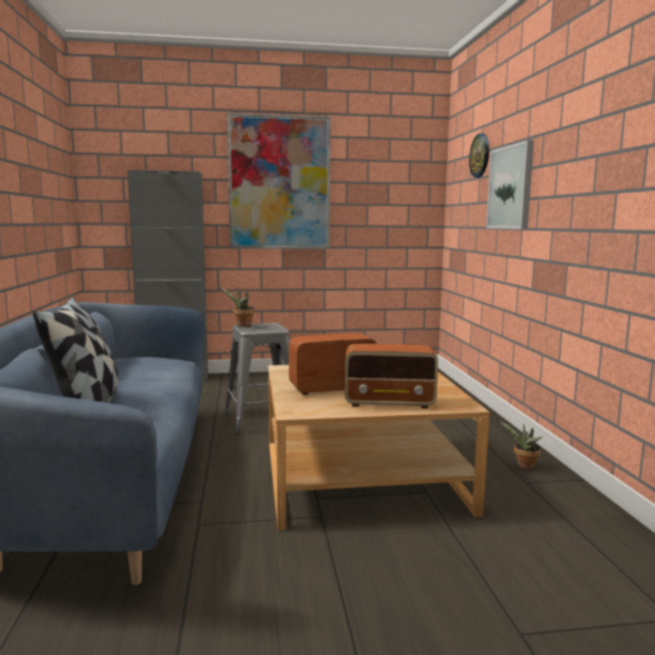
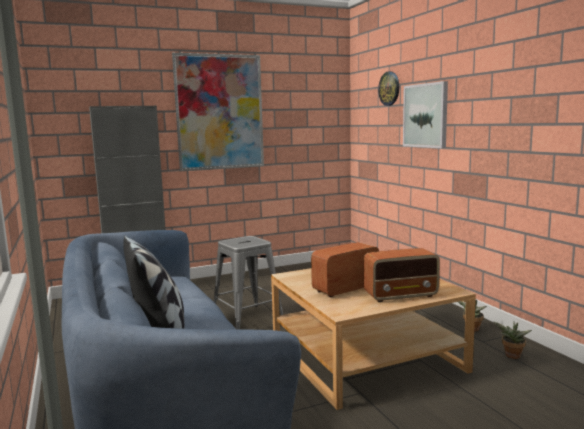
camera: 15 degrees left, 0 degrees up
(242, 325) = (226, 241): potted plant -> potted plant (511, 356)

